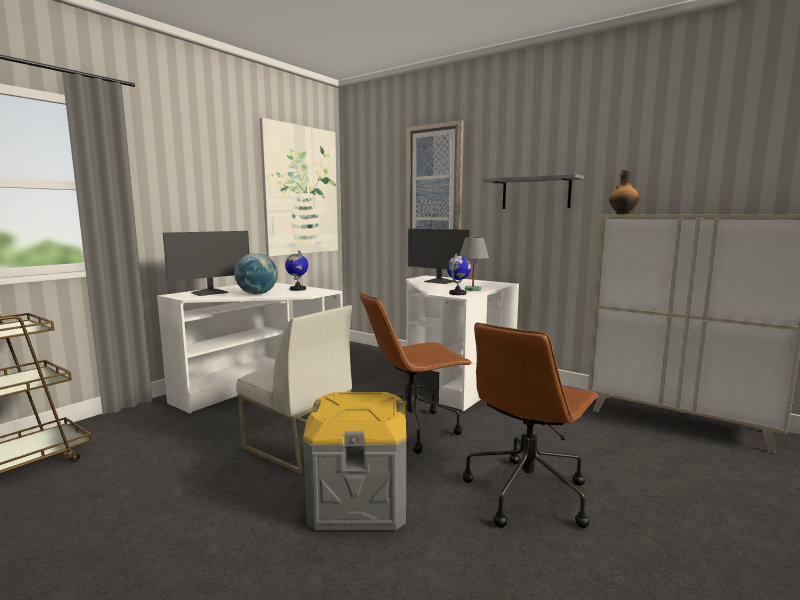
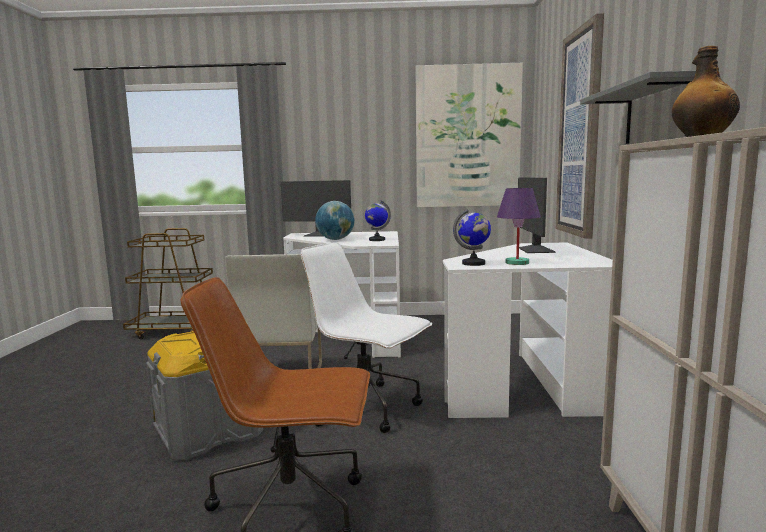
camera: 55 degrees right, 0 degrees up
(412, 429) = (366, 408): brown office chair -> white office chair
(473, 289) = (517, 263): grey table lamp -> purple table lamp

